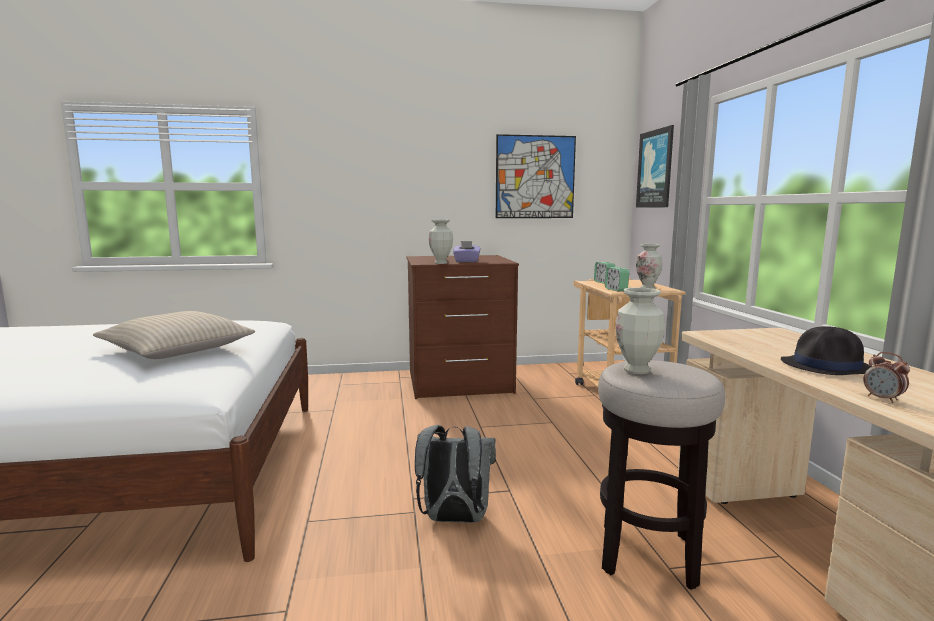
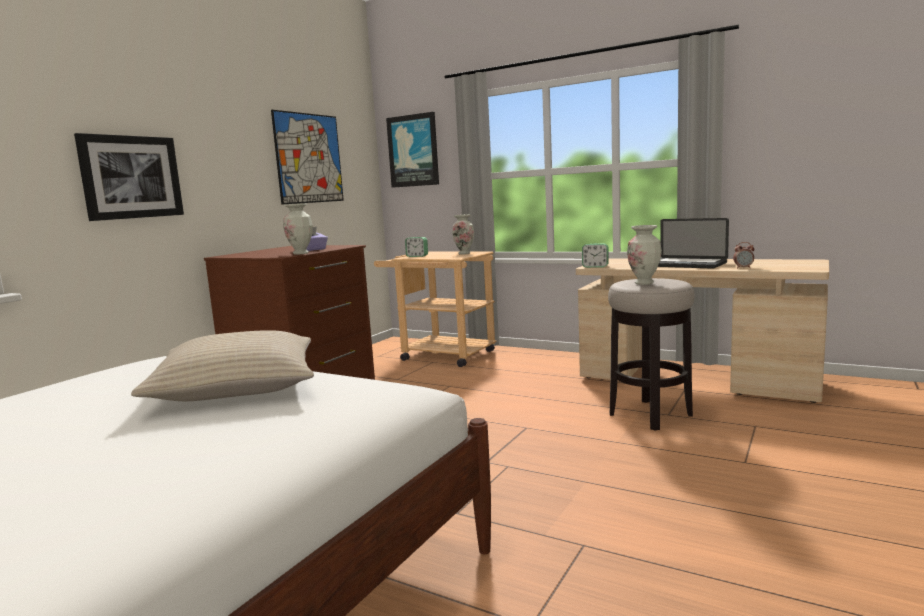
camera: 50 degrees left, 0 degrees up
(358, 192) = (131, 177): none -> picture
(453, 519) = (539, 455): grey backpack -> none
(616, 290) = (452, 257): alarm clock -> alarm clock (595, 266)
(827, 366) = (686, 265): black hat -> laptop

